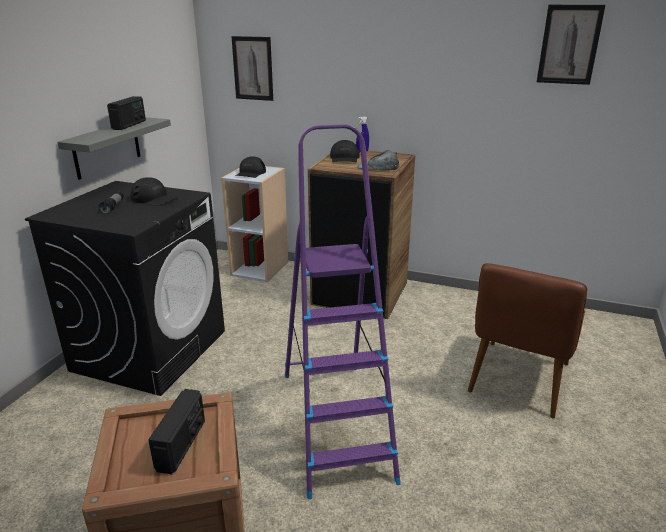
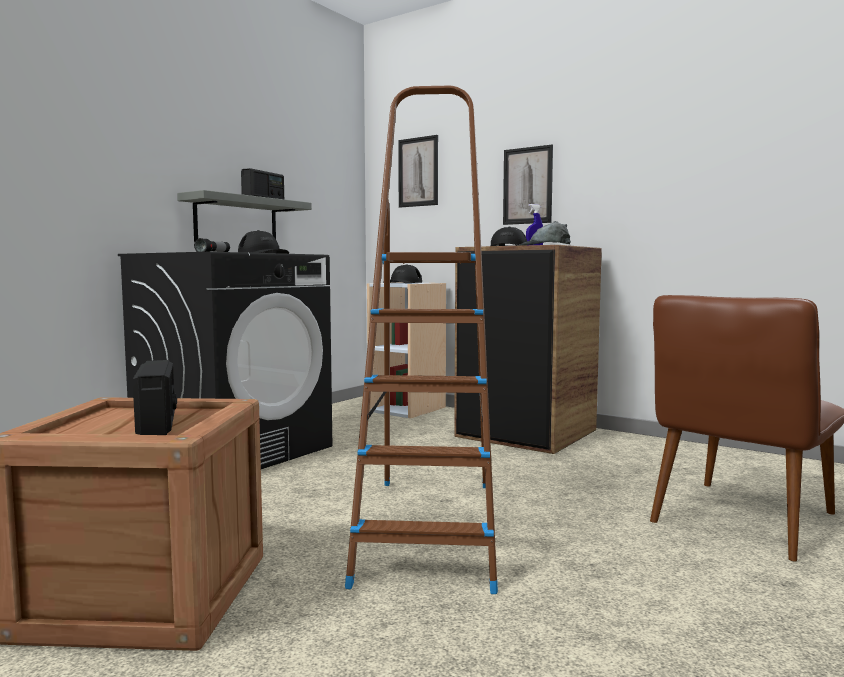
camera: 15 degrees right, 20 degrees down
(181, 445) = (157, 423): radio -> radio turned 45 degrees counterclockwise
(336, 423) = (430, 527): purple step ladder -> brown step ladder
(569, 45) = (795, 84): picture -> picture (527, 185)

